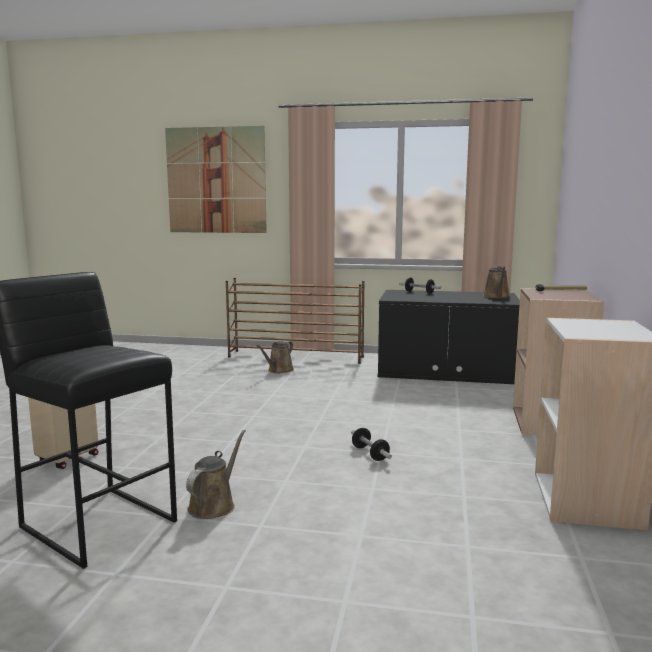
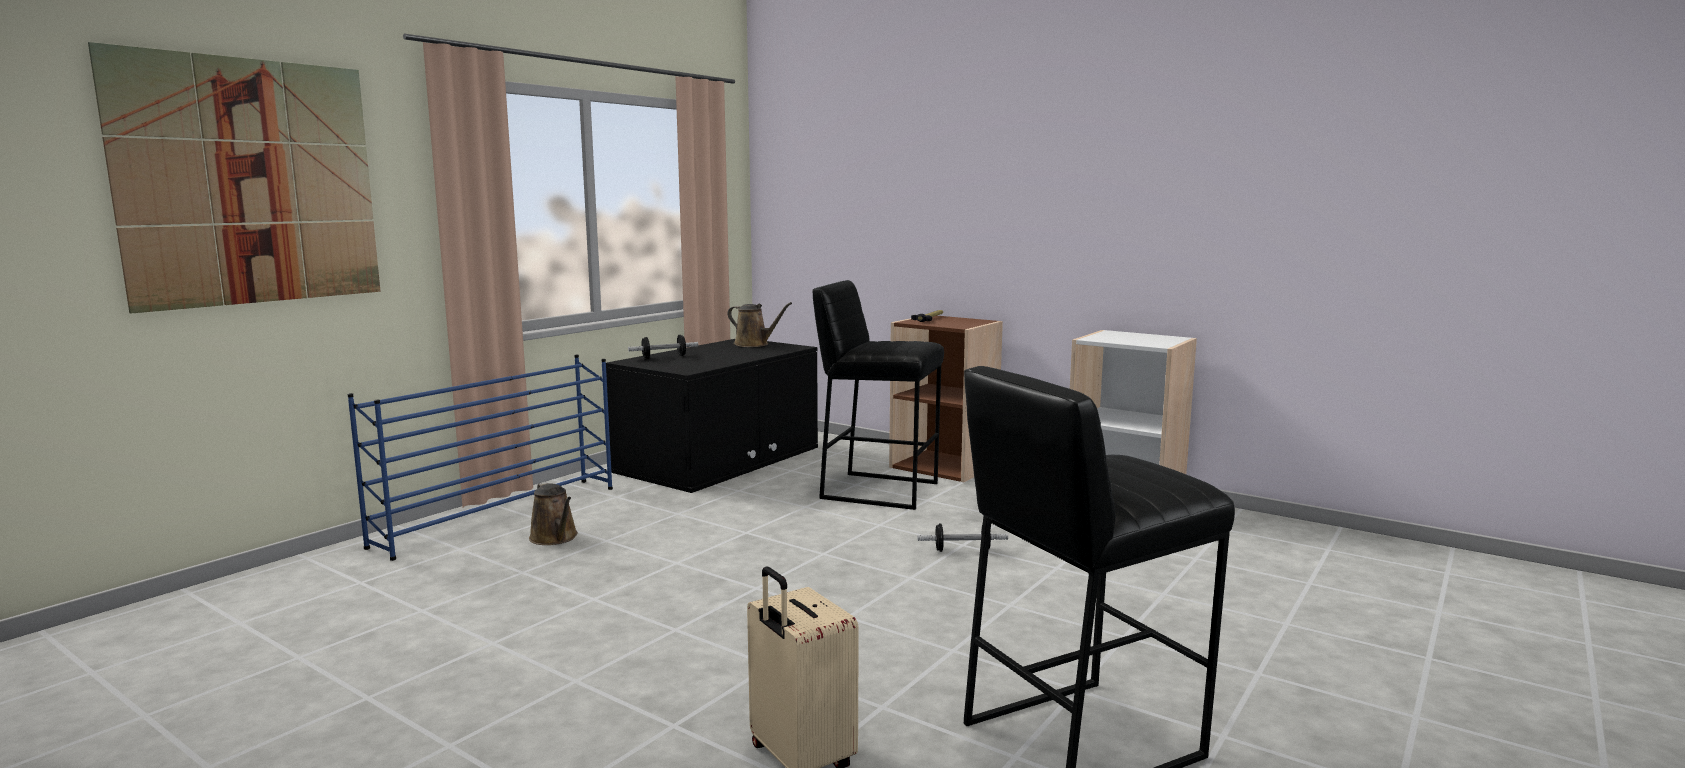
camera: 65 degrees left, 0 degrees up
(214, 505) = (1058, 655): brown watering can -> none
(296, 357) = (501, 516): brown shoe rack -> blue shoe rack
(455, 413) = (878, 490): none -> black stool

